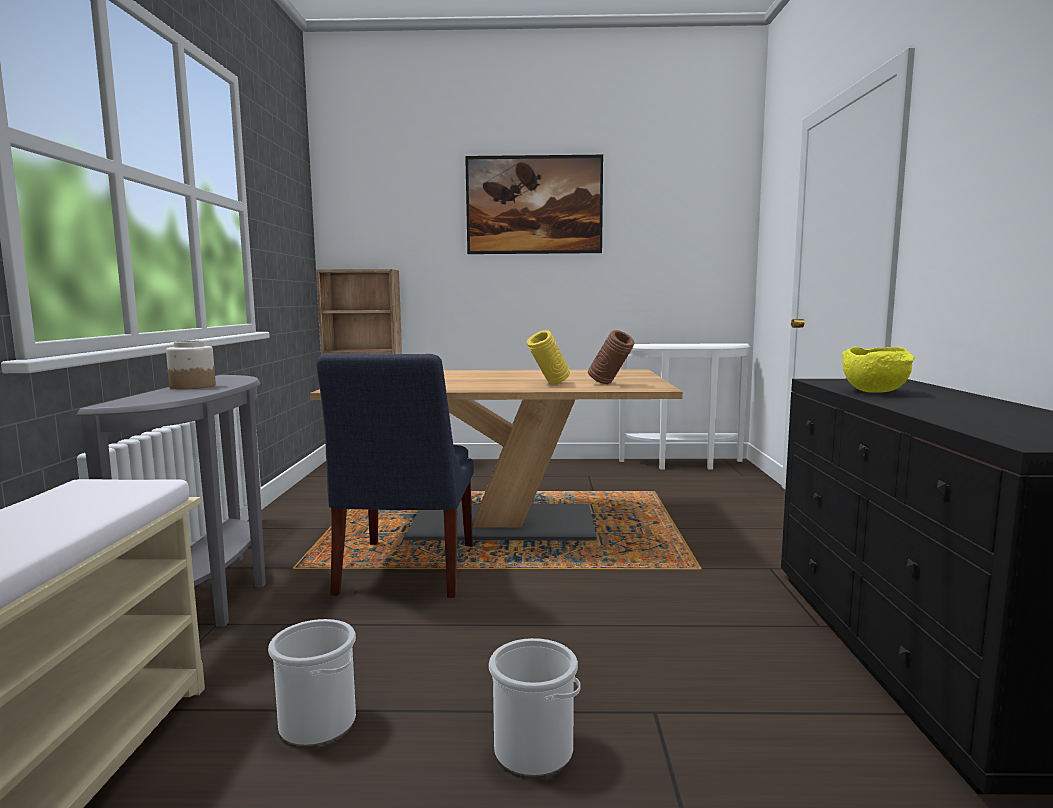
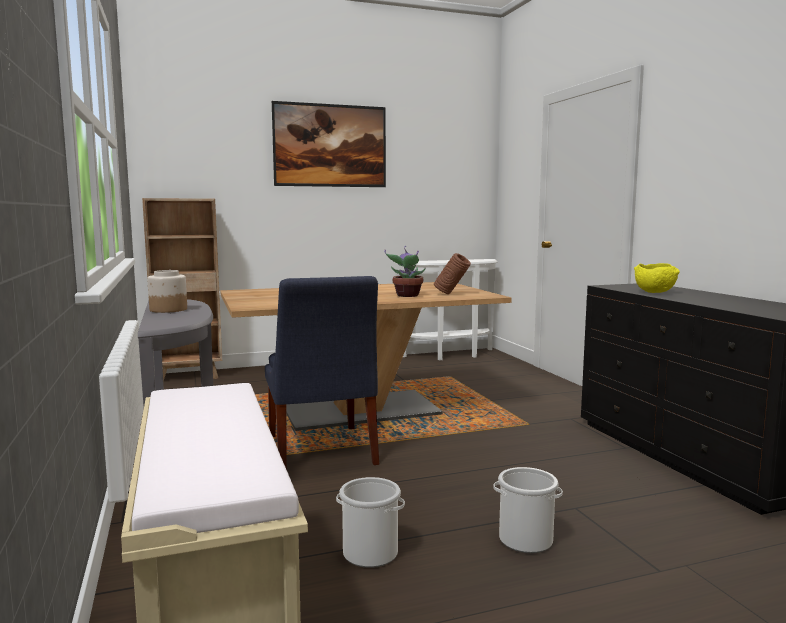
camera: 20 degrees left, 0 degrees up
(549, 384) = (406, 296): yellow vase -> potted plant

